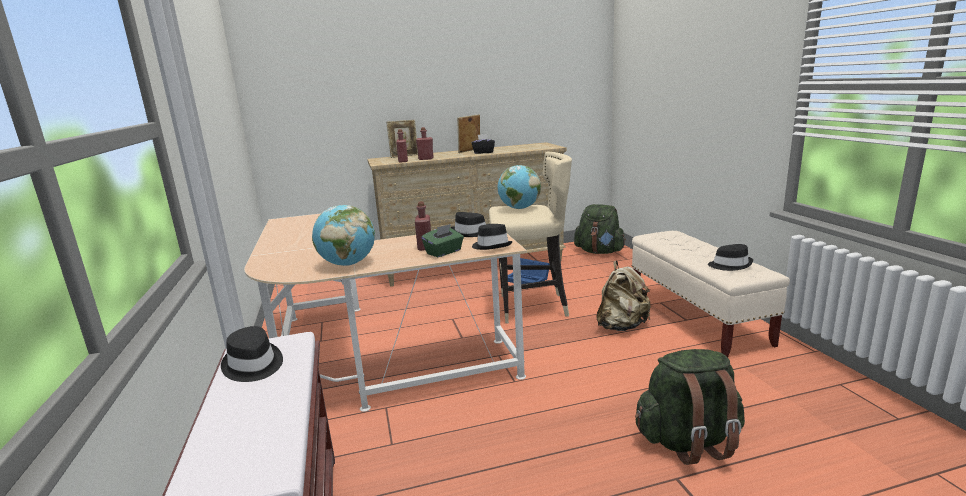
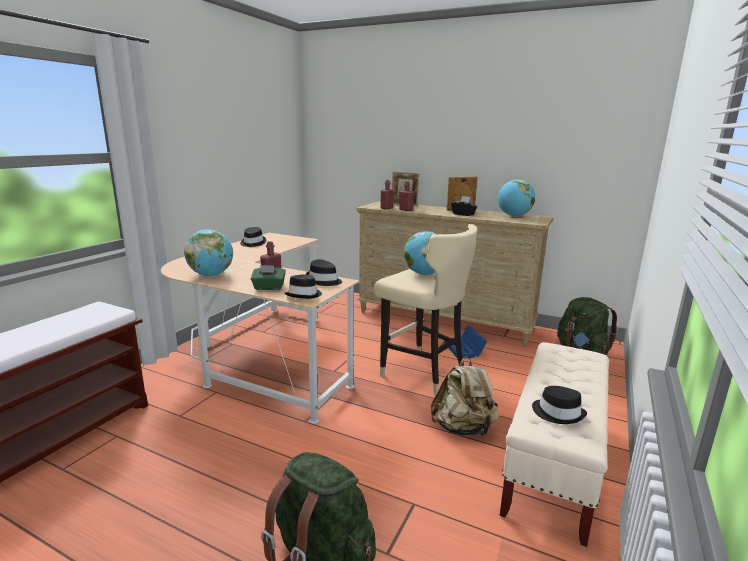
camera: 40 degrees right, 0 degrees up
(253, 365) = (75, 316): black hat -> black hat (252, 243)
(521, 146) = (514, 216): none -> globe

